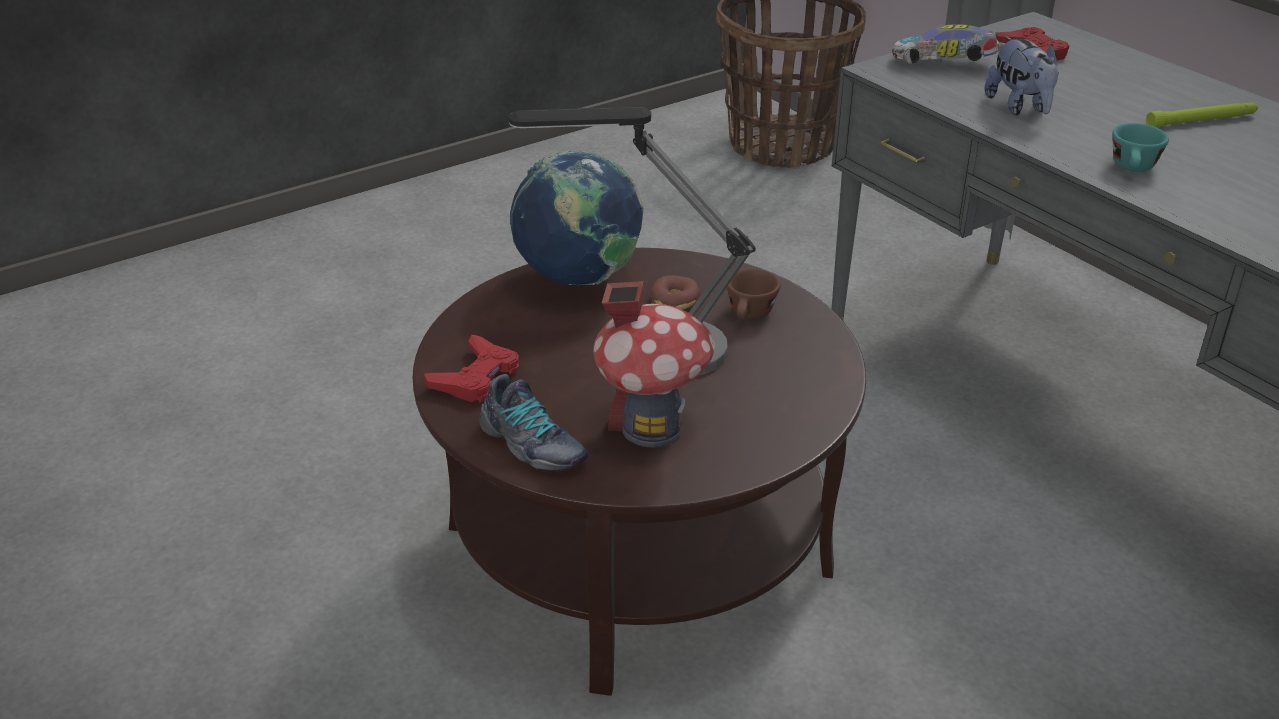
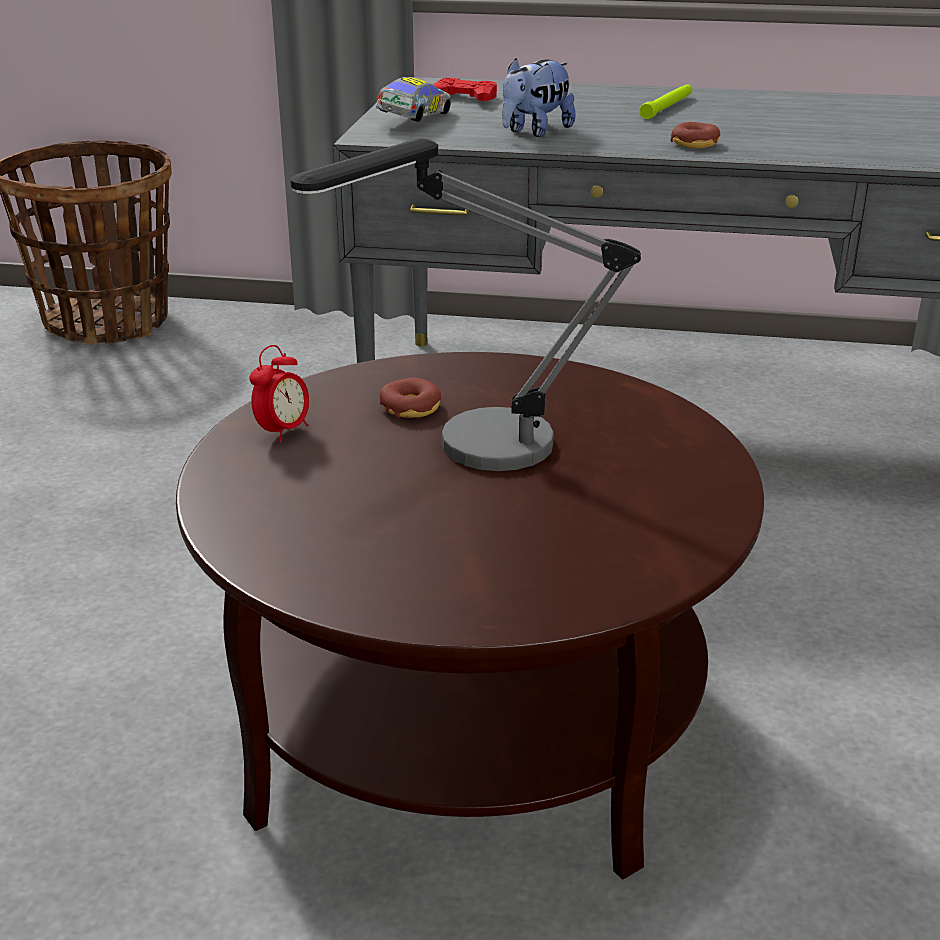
camera: 45 degrees left, 5 degrees down
(476, 377) = (341, 567): red game controller -> none
(531, 446) = (519, 594): shoe -> none
(579, 279) = (283, 432): globe -> alarm clock
(652, 427) = (593, 516): toy house -> none
(750, 315) = (499, 390): brown cup -> none
(945, 63) = (414, 120): toy car -> toy car turned 150 degrees clockwise
(1019, 107) = (535, 131): plush toy -> plush toy turned 105 degrees clockwise
(1133, 169) = (695, 144): turquoise cup -> donut

